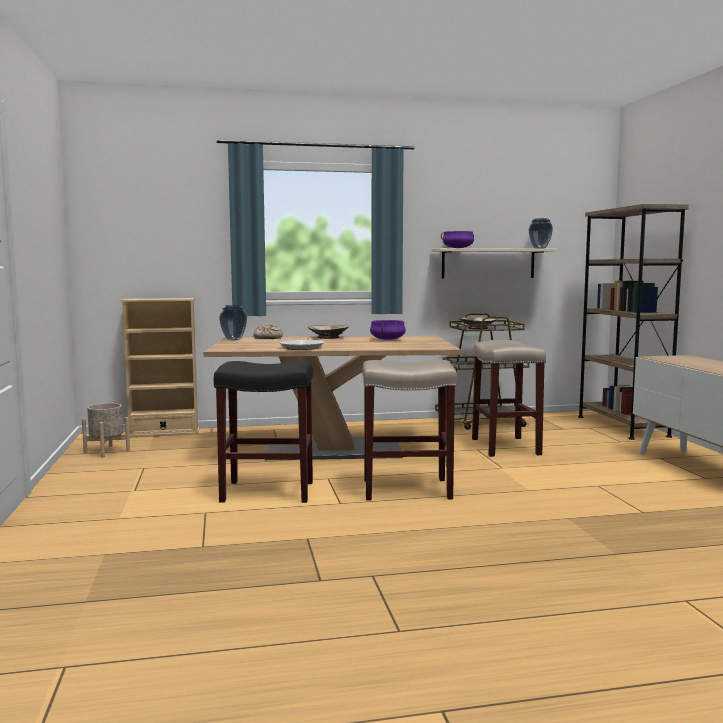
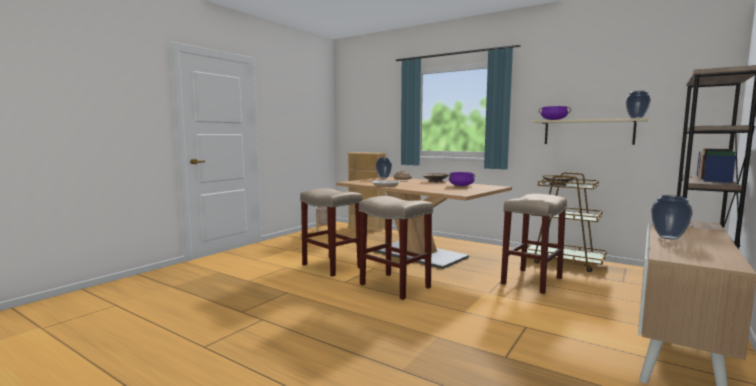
camera: 45 degrees right, 0 degrees up
(266, 492) = (331, 266): black stool -> beige stool
(693, 364) = (669, 238): none -> vase

